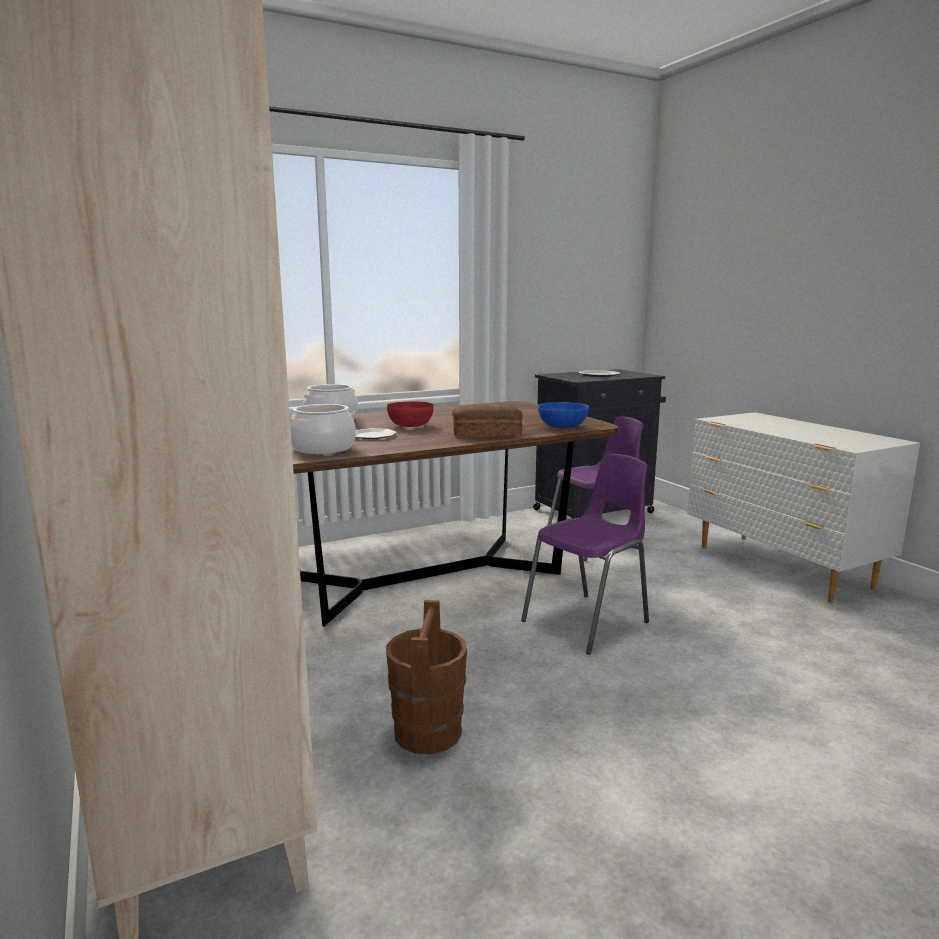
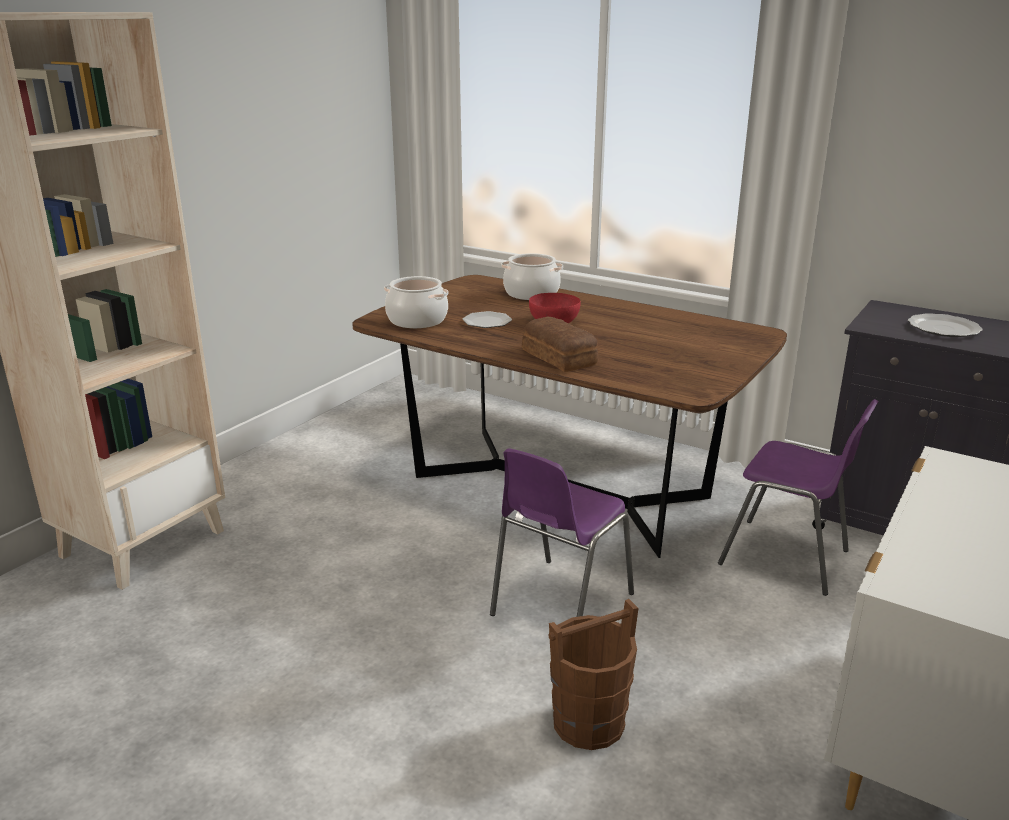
camera: 60 degrees right, 10 degrees up
(428, 732) = (298, 576): brown bucket -> brown bucket (589, 722)
(562, 426) = (655, 379): blue bowl -> none
(588, 622) = (558, 605): purple chair -> purple chair turned 105 degrees clockwise

